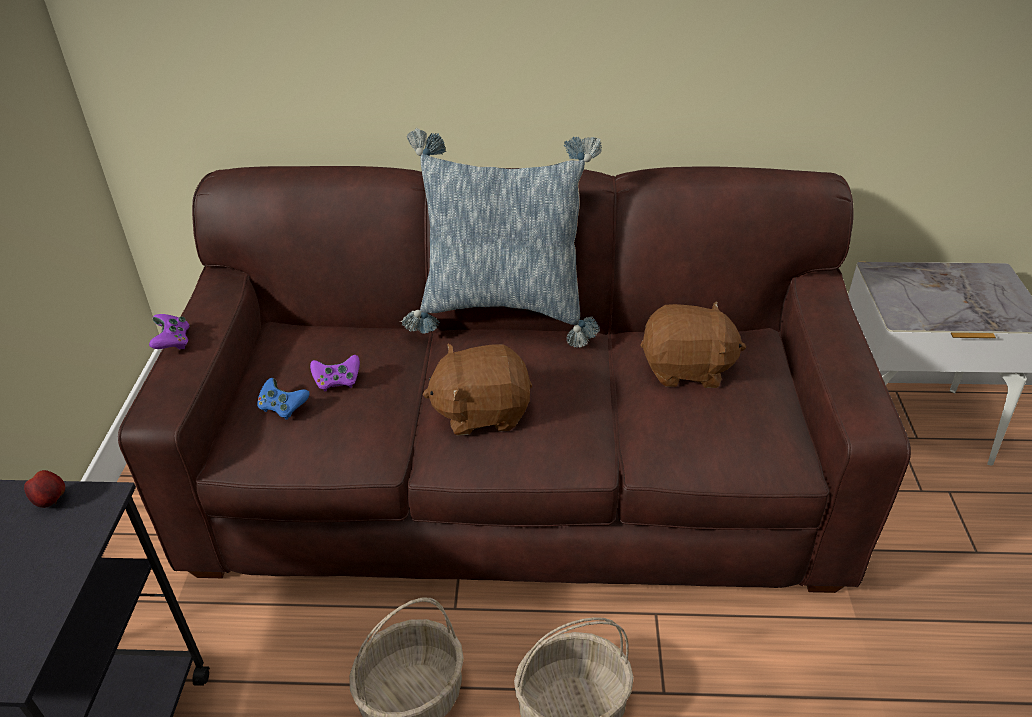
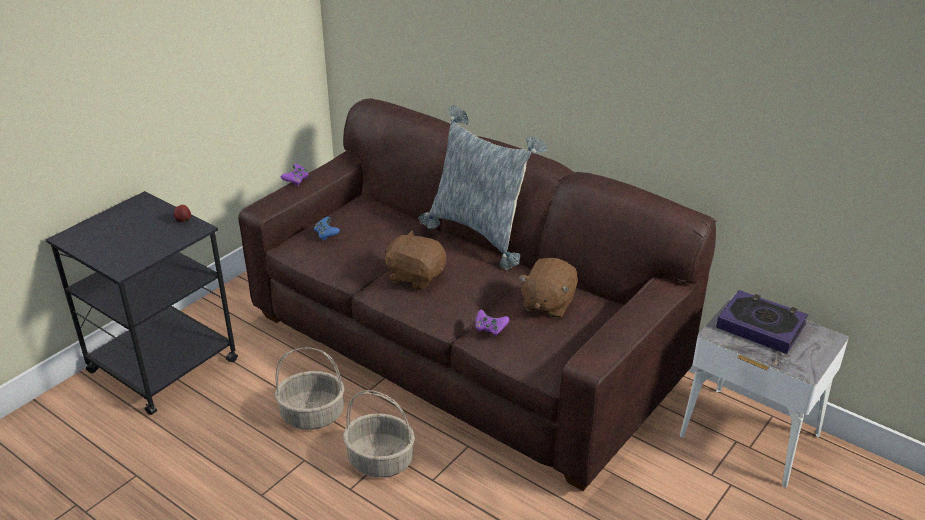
camera: 35 degrees right, 5 degrees down
(337, 382) = (362, 233): purple game controller -> purple game controller (490, 329)
(686, 369) = (547, 304): brown plush toy -> brown plush toy turned 75 degrees clockwise
(928, 289) = (761, 326): none -> book

